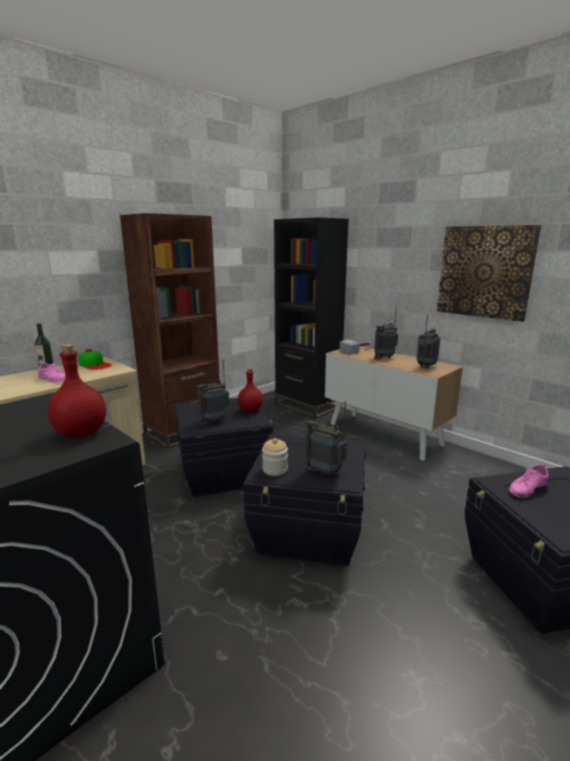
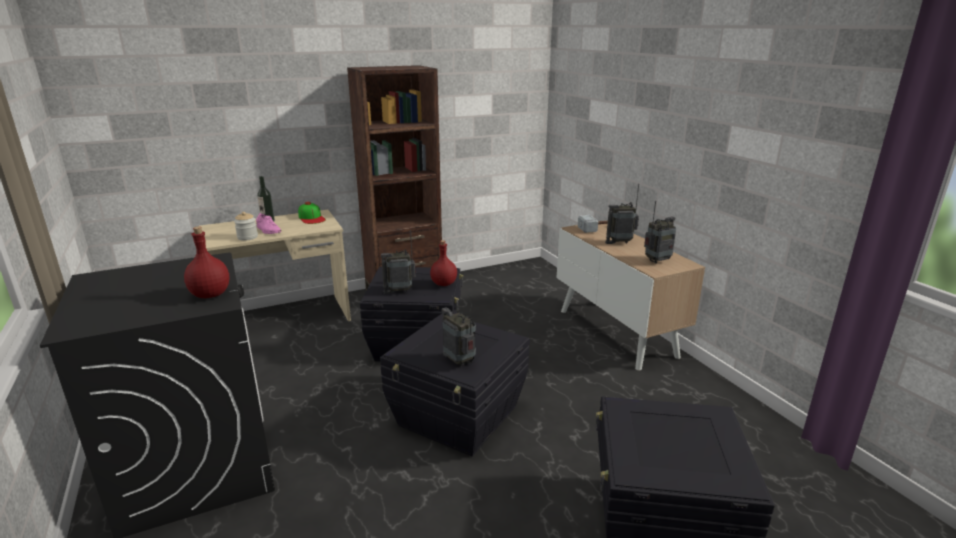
camera: 20 degrees right, 5 degrees up
(275, 470) = (416, 350): jar -> jar (247, 237)
(307, 405) = (552, 283): black bookcase -> none
(484, 272) = (737, 154): picture -> none
(527, 488) = (651, 419): pink shoe -> none

